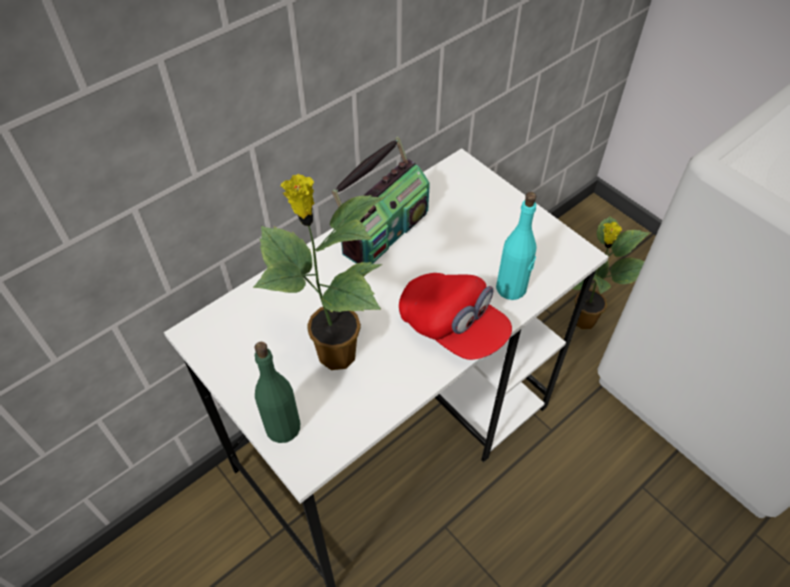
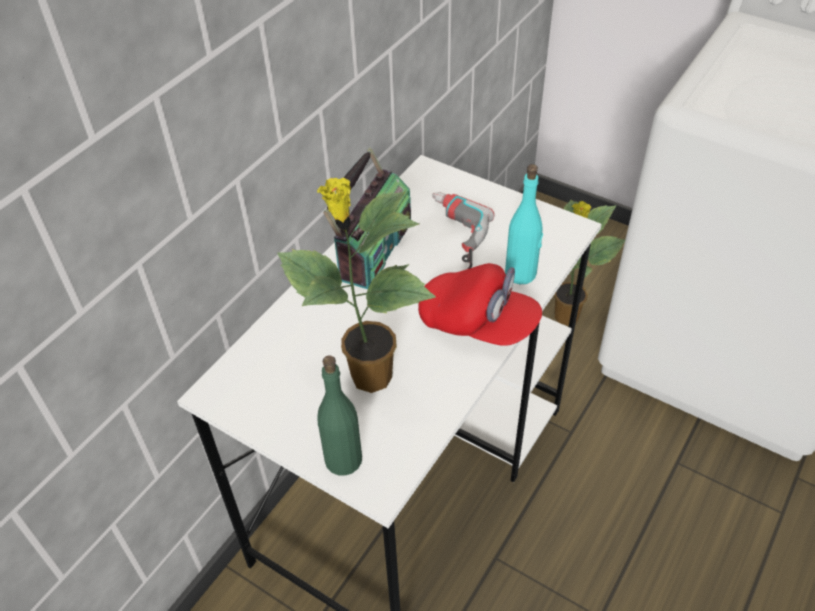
camera: 15 degrees left, 5 degrees down
(460, 234) = (451, 234): none -> power drill

